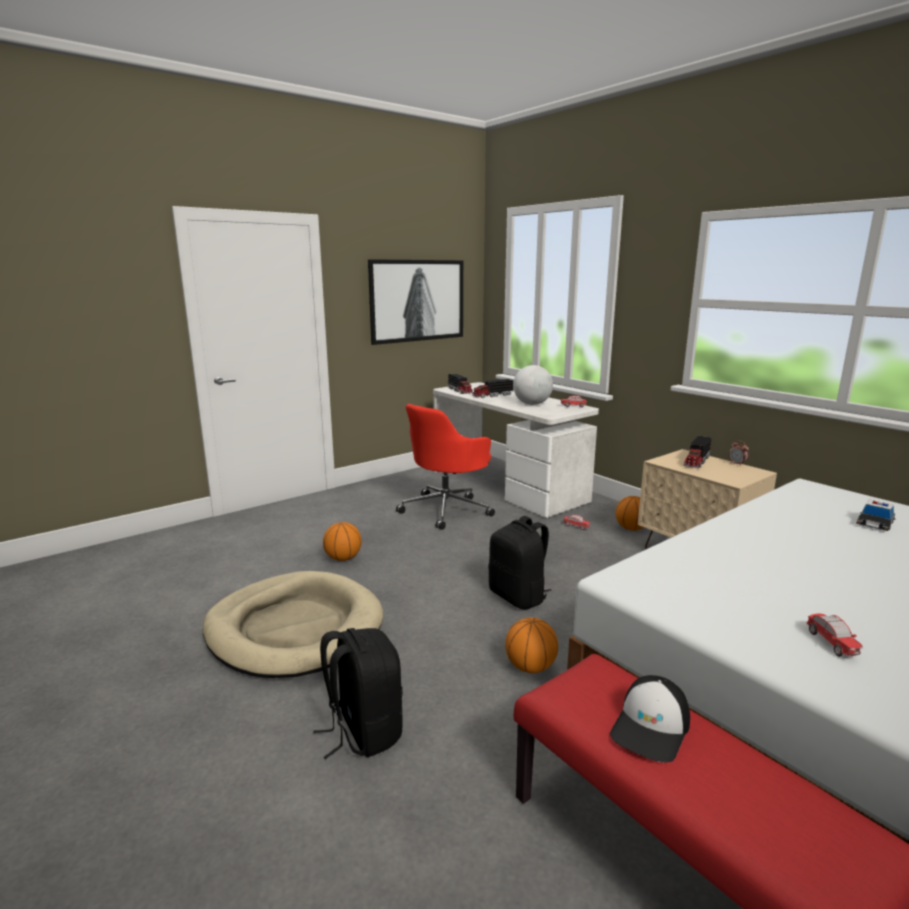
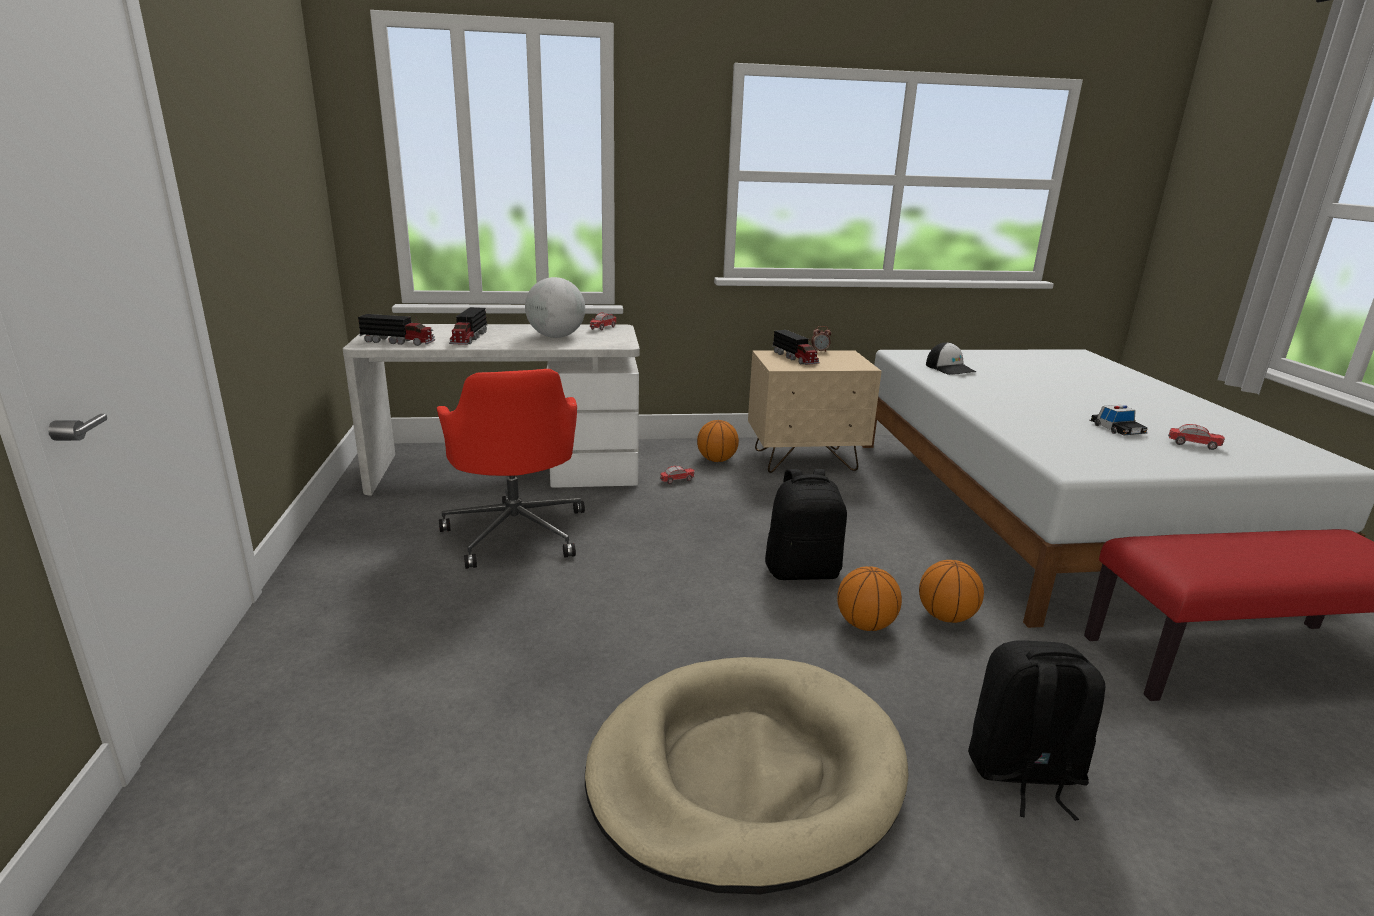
camera: 60 degrees left, 5 degrees up
(343, 558) = (562, 664): basketball -> basketball (865, 625)
(417, 300) = (275, 181): picture -> none
(651, 728) = (1245, 553): cap -> cap (950, 368)
(875, 523) = (992, 367): toy car -> toy car (1117, 429)

